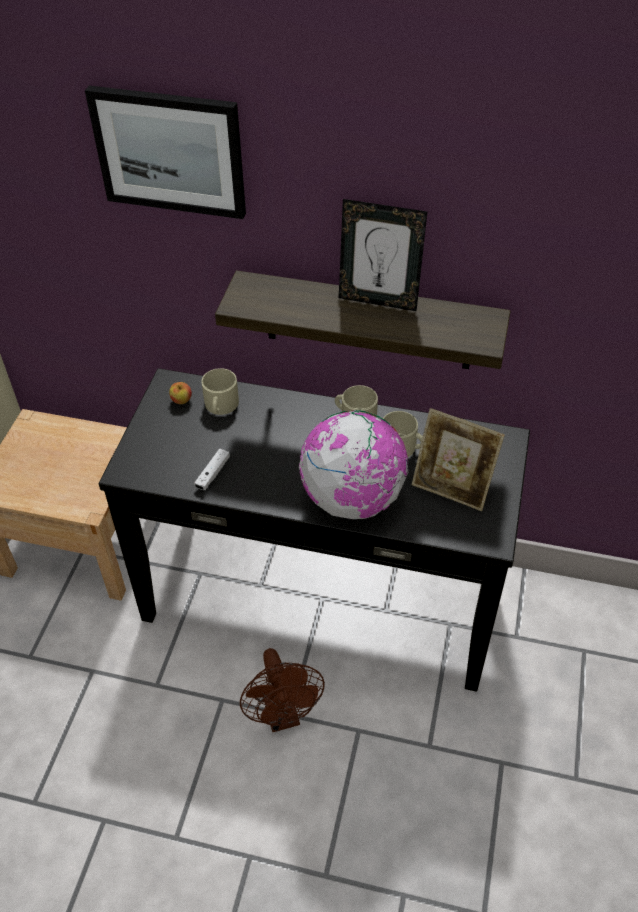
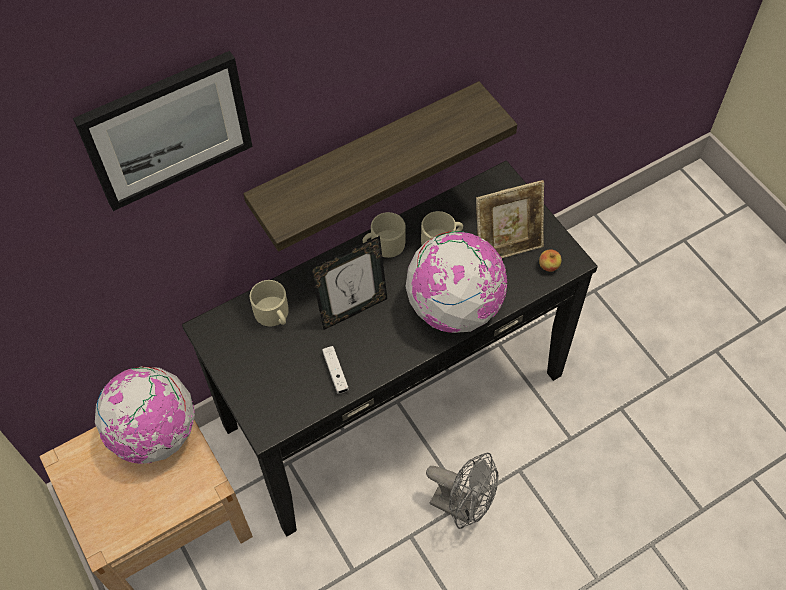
camera: 45 degrees left, 10 degrees up
(97, 450) = (155, 434): none -> globe
(181, 400) = (237, 335): apple -> apple (549, 266)
(283, 715) = (462, 506): brown fan -> grey fan
(378, 300) = (383, 139): picture frame -> picture frame (352, 309)

